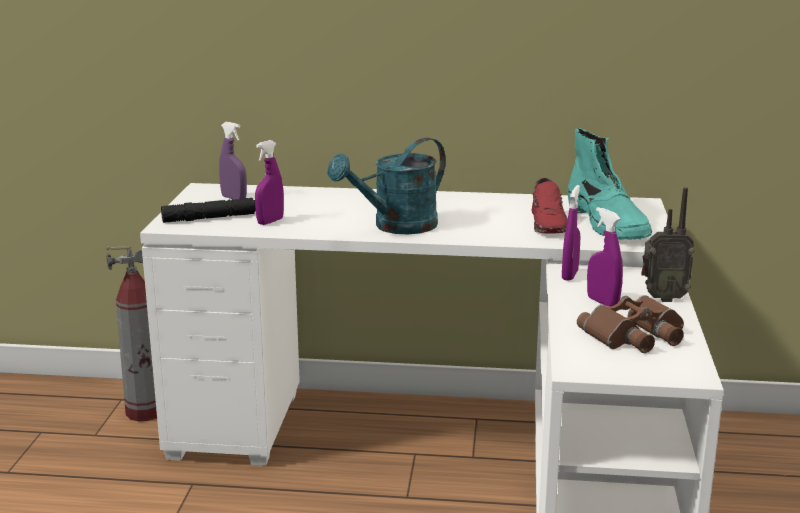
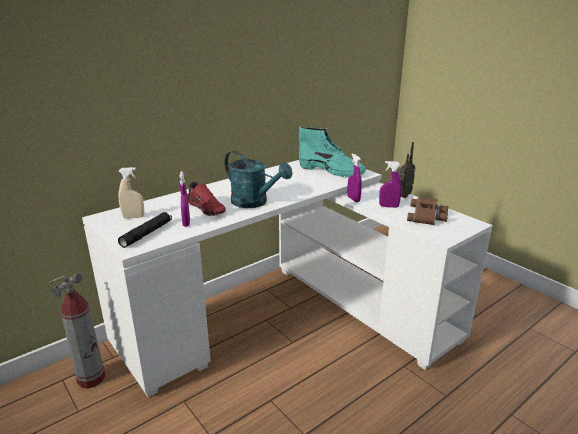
camera: 45 degrees left, 5 degrees up
(234, 198) = (133, 217): purple spray bottle -> beige spray bottle
(396, 227) = (255, 202): turquoise watering can -> turquoise watering can turned 60 degrees counterclockwise
(549, 224) = (312, 178): red shoe -> red shoe (207, 208)

